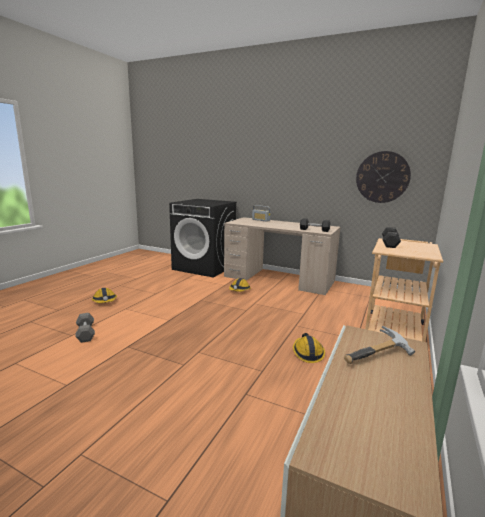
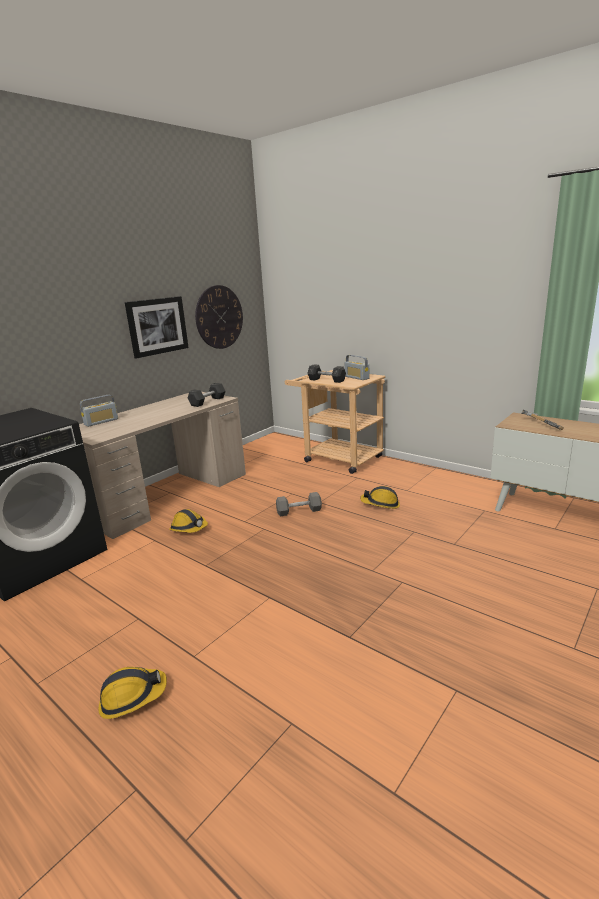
camera: 75 degrees left, 5 degrees up
(85, 333) = (289, 701): grey dumbbell -> grey dumbbell (299, 511)
(322, 174) = (157, 326): none -> picture
(414, 251) = (357, 377): none -> radio

